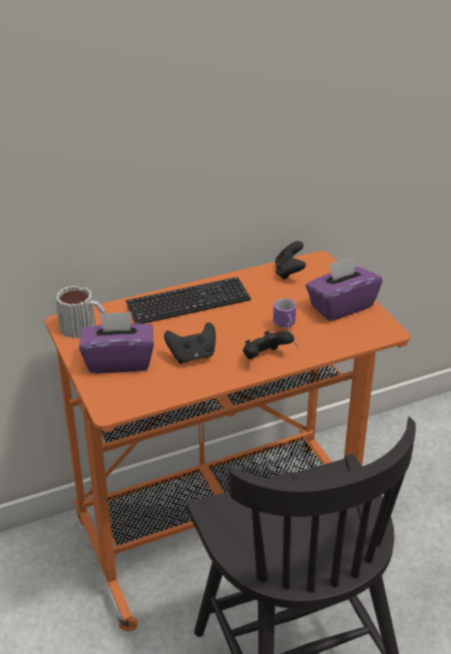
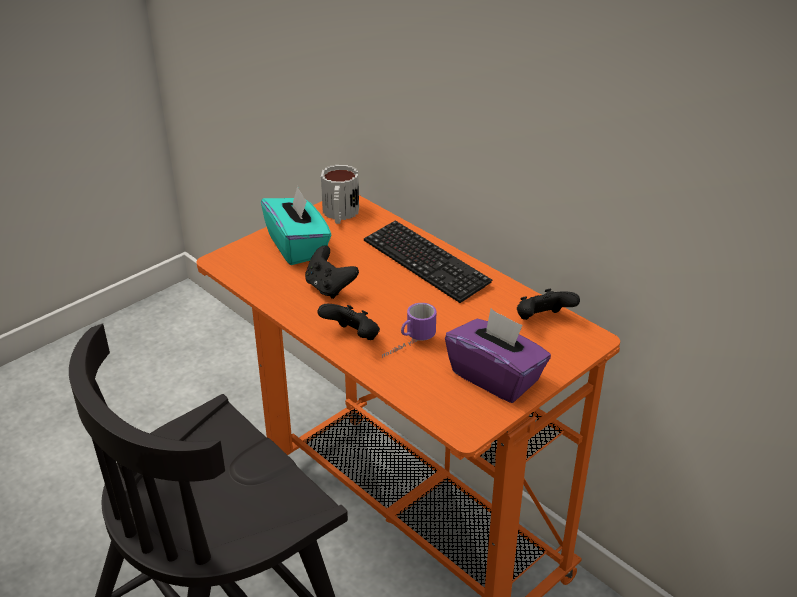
camera: 70 degrees right, 0 degrees up
(119, 361) = (298, 246): purple tissue box -> turquoise tissue box

